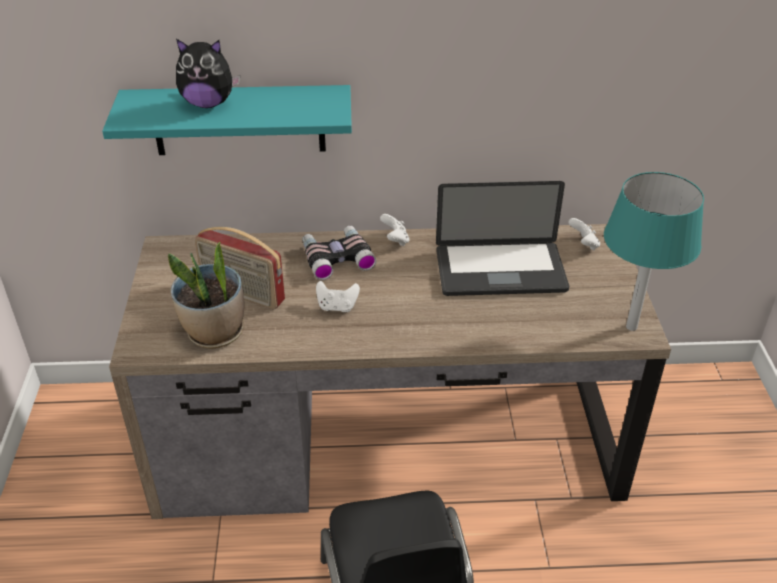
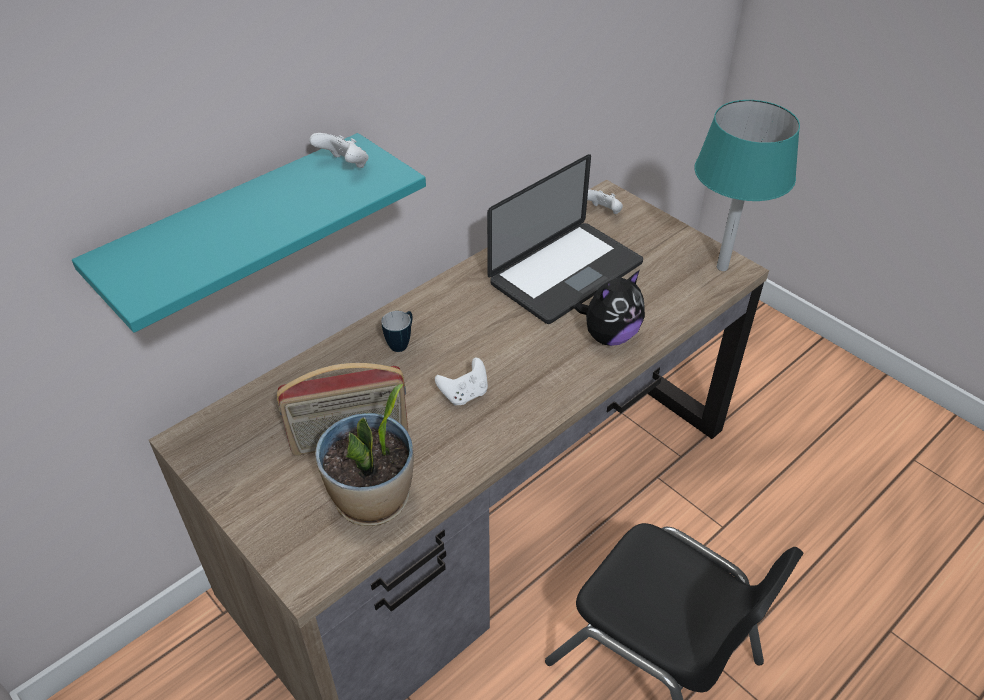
camera: 40 degrees left, 5 degrees up
(208, 104) = (225, 224): plush toy -> plush toy (609, 335)
(336, 257) = (401, 343): binoculars -> mug
(395, 240) = (437, 294): white game controller -> white game controller (344, 166)

